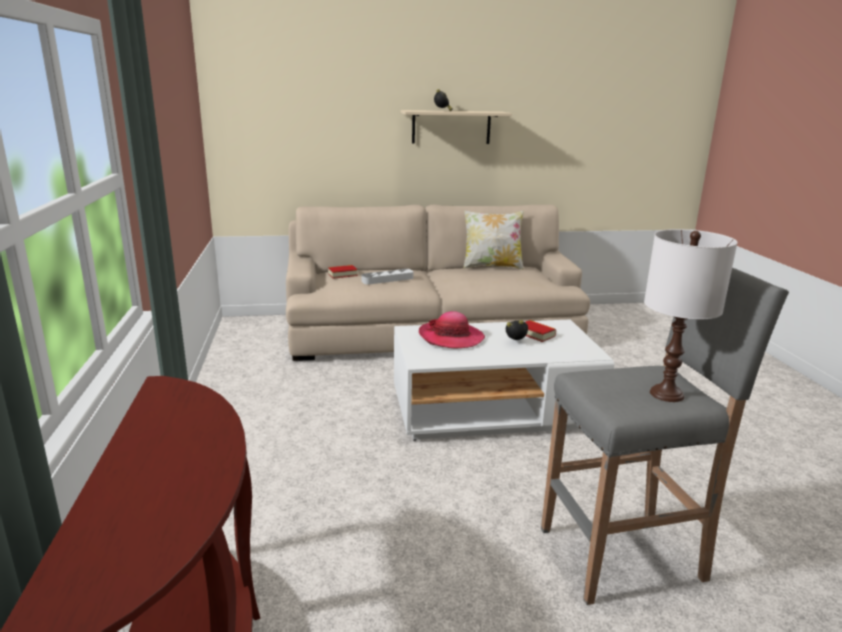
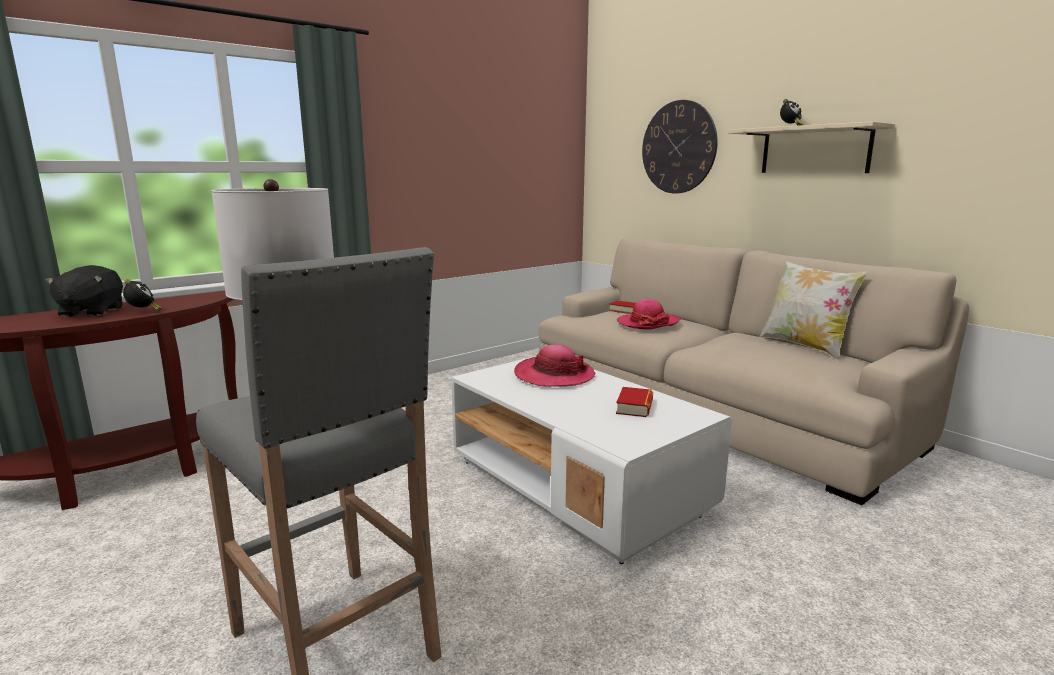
camera: 60 degrees right, 5 degrees down
(153, 473) = (91, 312): none -> black plush toy
(328, 120) = (678, 147): none -> wall clock
(387, 279) = (648, 323): grey tray -> hat
(516, 342) = (591, 402): alarm clock -> alarm clock (143, 312)

